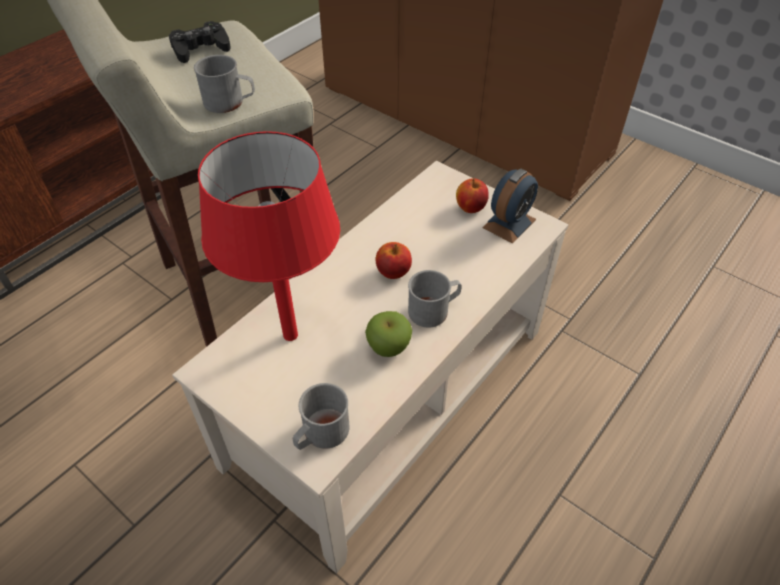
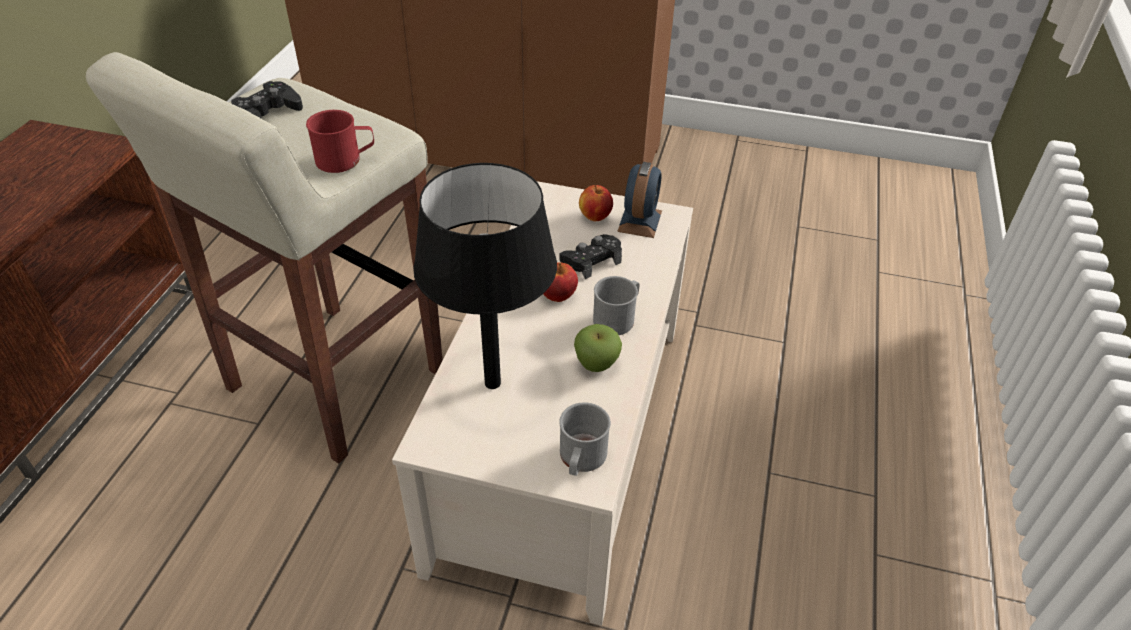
camera: 25 degrees left, 5 degrees down
(230, 103) = (345, 160): grey mug -> red mug
(291, 335) = (493, 383): red table lamp -> black table lamp
(442, 248) = (591, 260): none -> black game controller

